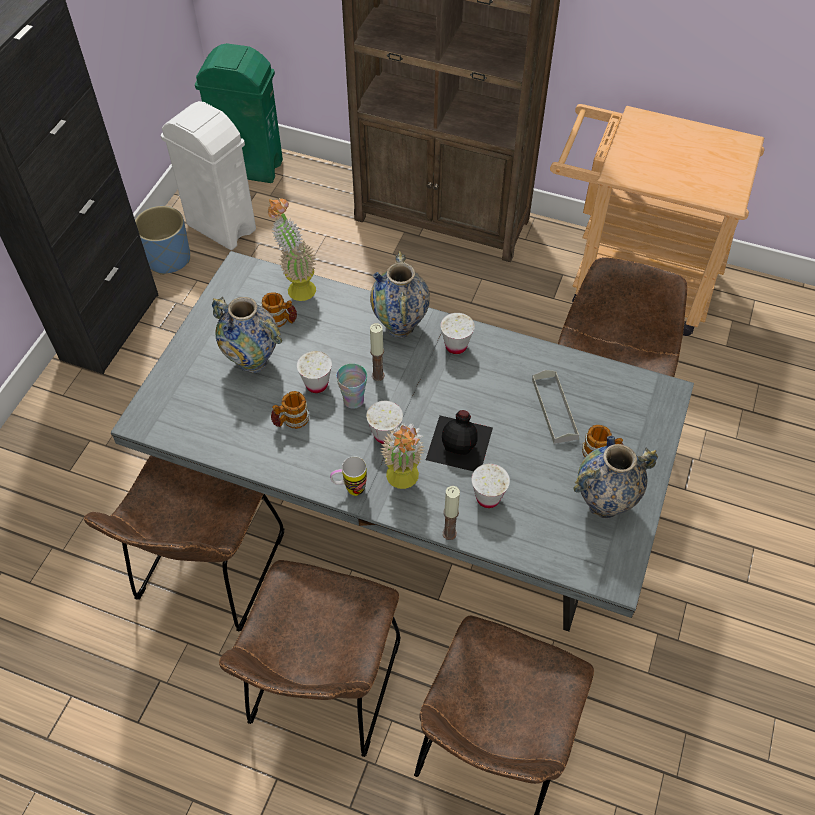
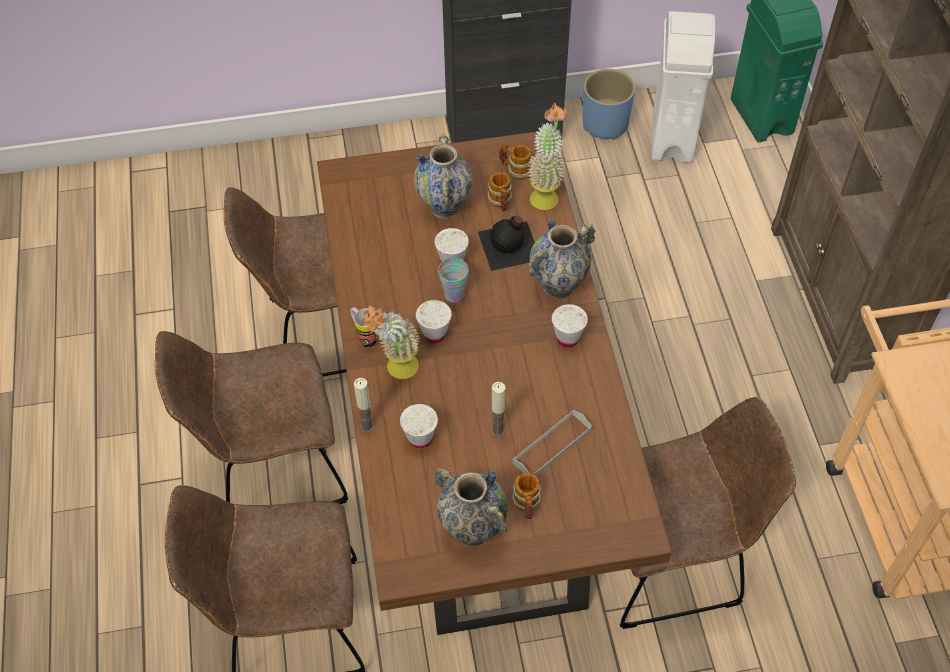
camera: 60 degrees right, 0 degrees up
(291, 421) = (404, 264): mug -> mug (515, 169)
(378, 375) = (492, 298): candle -> candle (497, 430)
(405, 510) = (475, 441): grey dining table -> brown dining table
(460, 443) = (464, 392): black bottle -> black bottle (510, 246)

